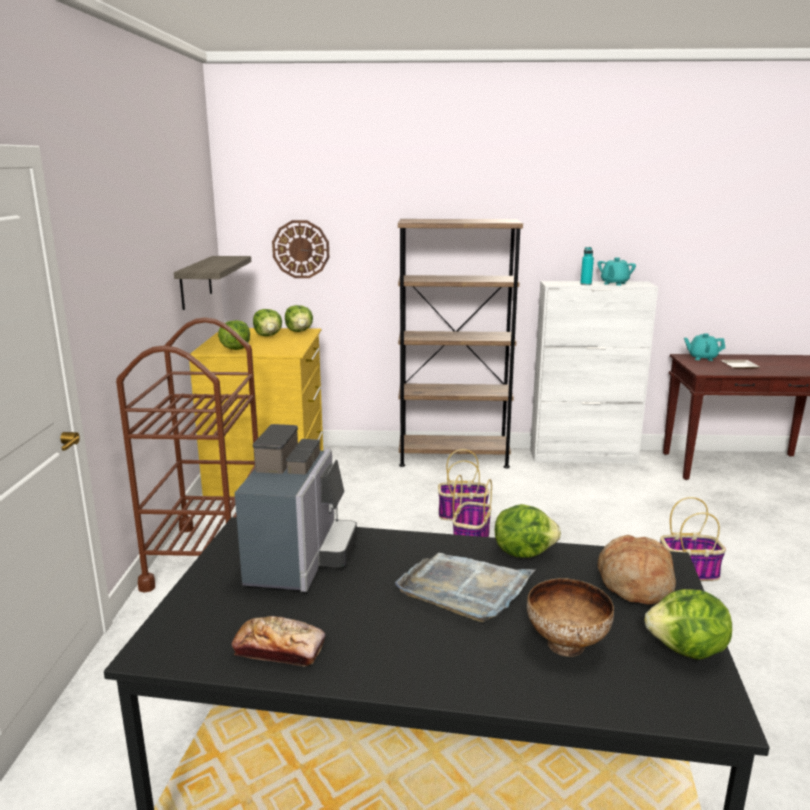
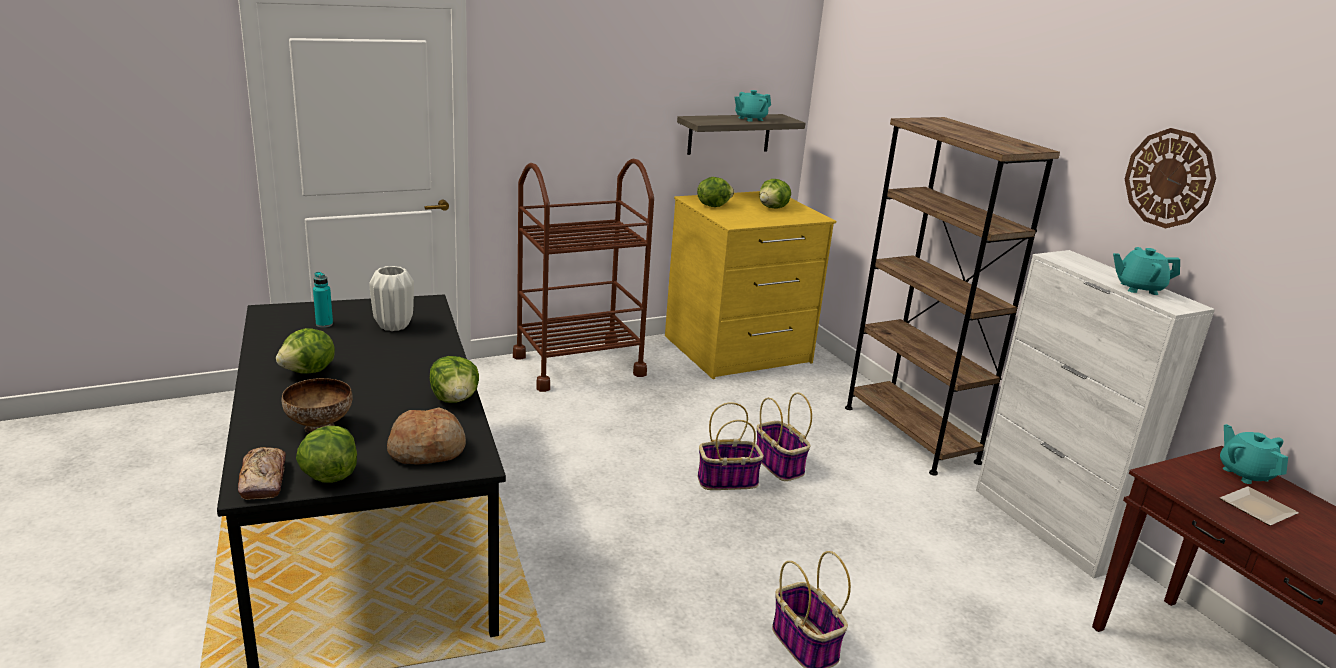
camera: 60 degrees right, 5 degrees up
(219, 262) = (750, 119): none -> turquoise teapot
(279, 649) = (281, 341): bread -> bread (263, 480)
(299, 331) = (808, 215): lettuce -> lettuce (309, 371)
(300, 560) = (394, 326): coffee machine -> white vase
(301, 249) = (862, 128): wall clock -> wall clock (1169, 178)
(464, 588) = (382, 384): grey tray -> none
(585, 284) = (1093, 273): turquoise bottle -> turquoise bottle (324, 324)

